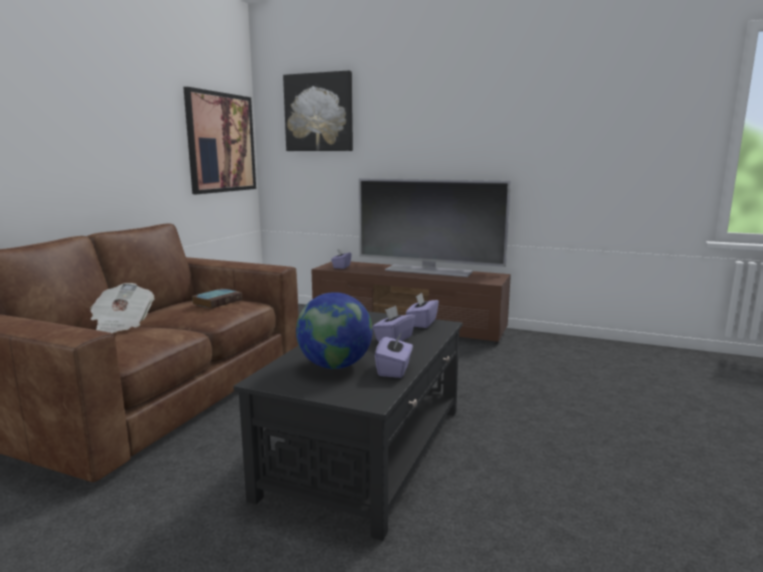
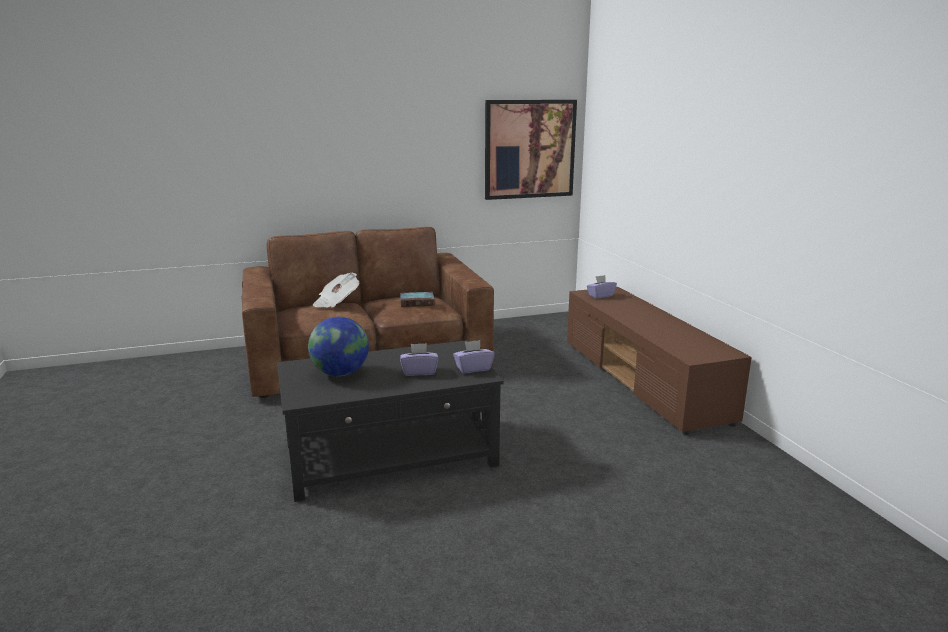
camera: 50 degrees right, 5 degrees up
(319, 112) = (624, 120): picture -> none
(394, 370) = (357, 391): purple tissue box -> none
(428, 270) = (670, 324): television -> none

